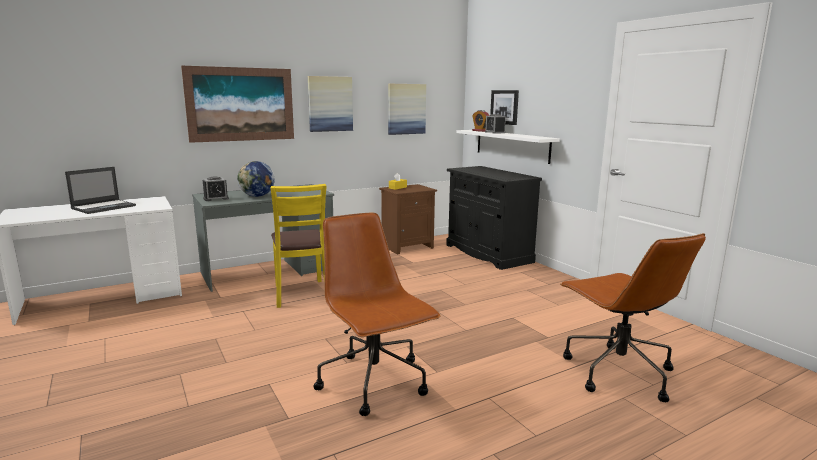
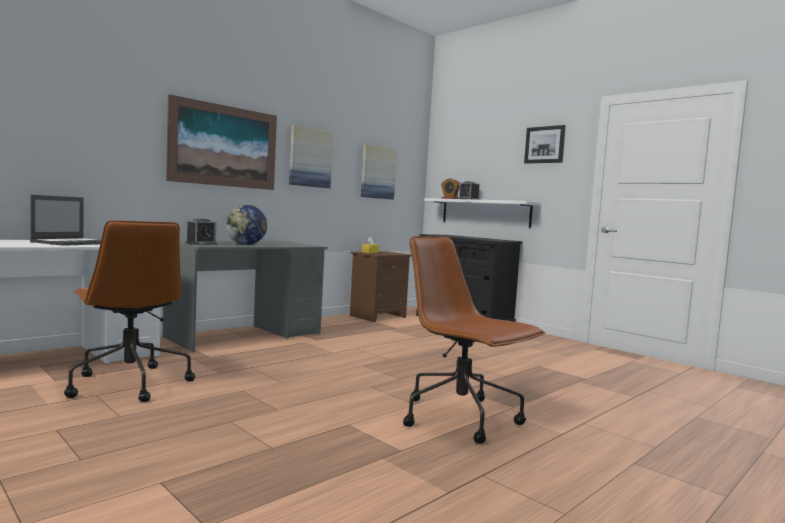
camera: 15 degrees left, 10 degrees down
(301, 293) = (303, 352): yellow chair -> none
(504, 107) = (476, 175): picture -> picture (545, 145)
(617, 372) = (671, 400): brown office chair -> brown office chair (129, 384)

